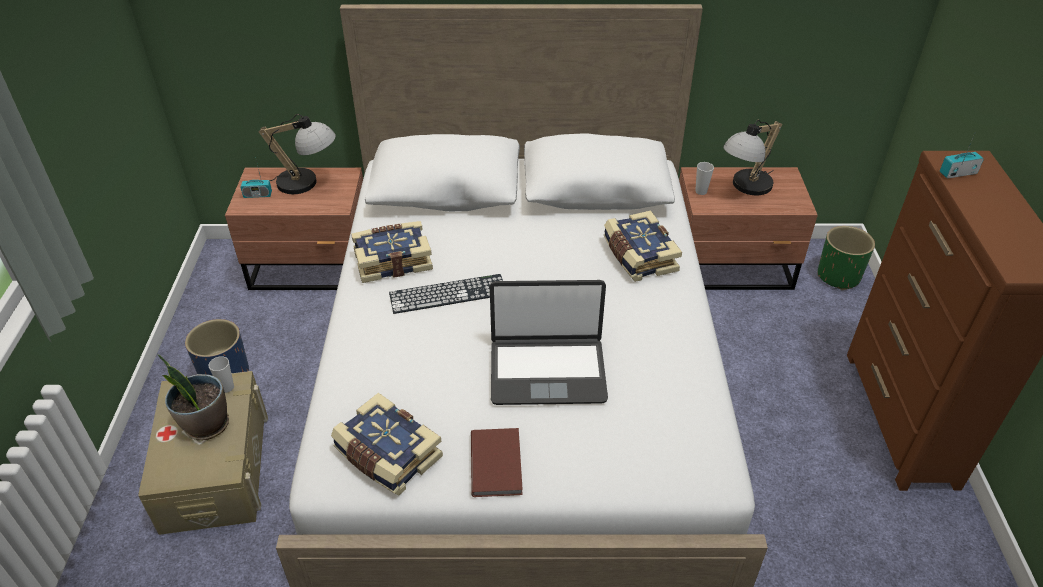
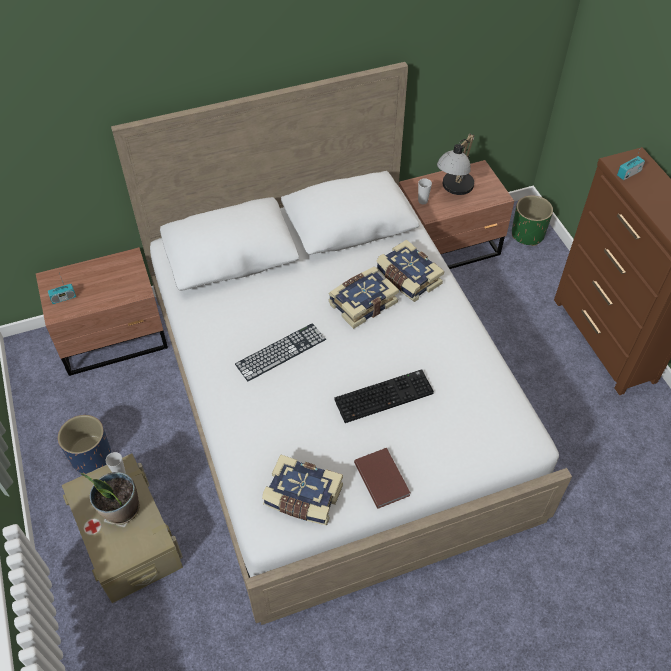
camera: 20 degrees left, 10 degrees up
(308, 183) = (101, 275): table lamp -> none
(392, 260) = (222, 334): book -> book (362, 303)
(547, 371) = (384, 395): laptop -> keyboard

